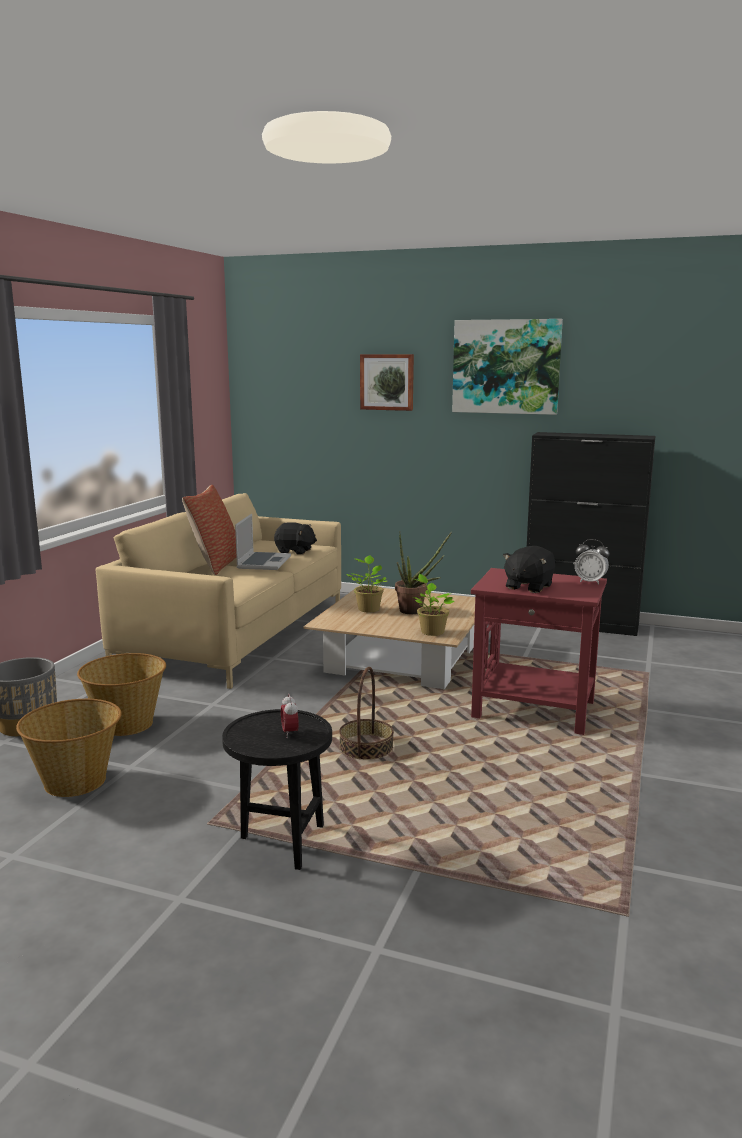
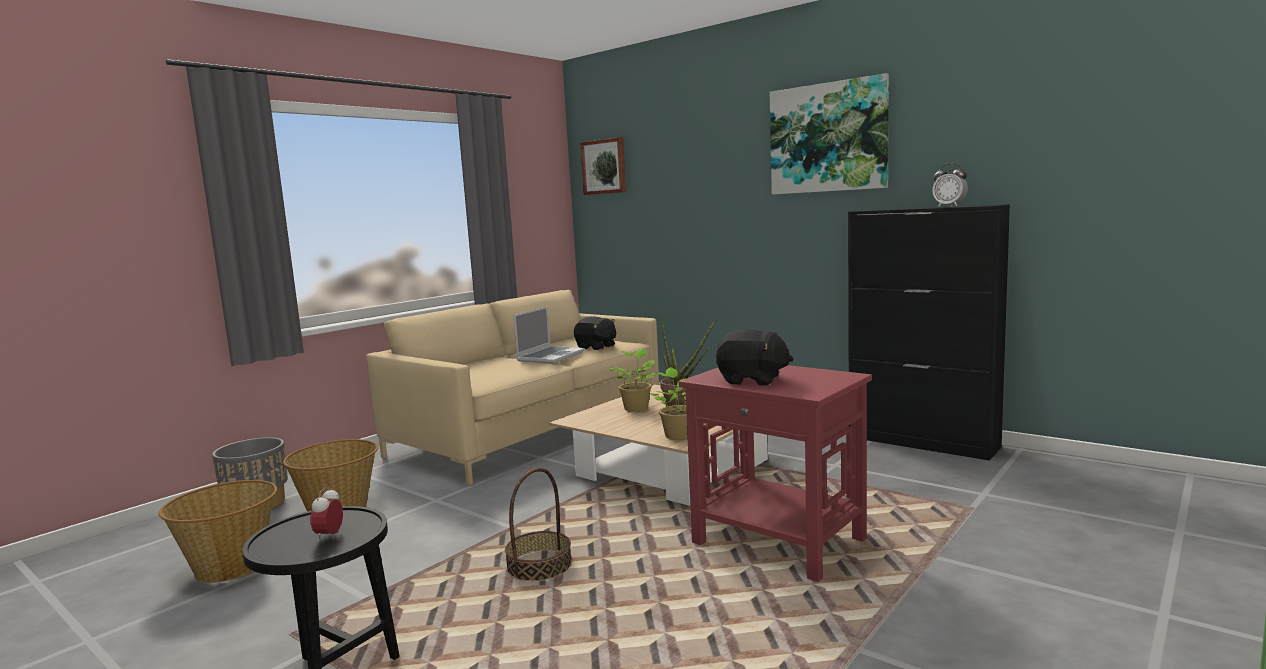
camera: 20 degrees right, 5 degrees down
(215, 564) = (504, 357): pillow -> none
(387, 382) = (708, 168): picture -> picture (604, 166)
(528, 587) = (752, 380): black plush toy -> black plush toy turned 120 degrees counterclockwise
(590, 582) = (842, 377): alarm clock -> alarm clock (949, 206)

